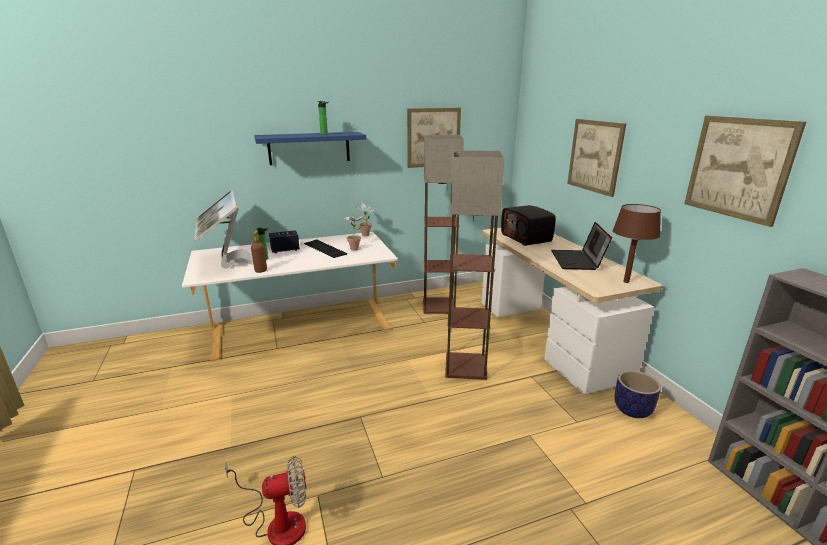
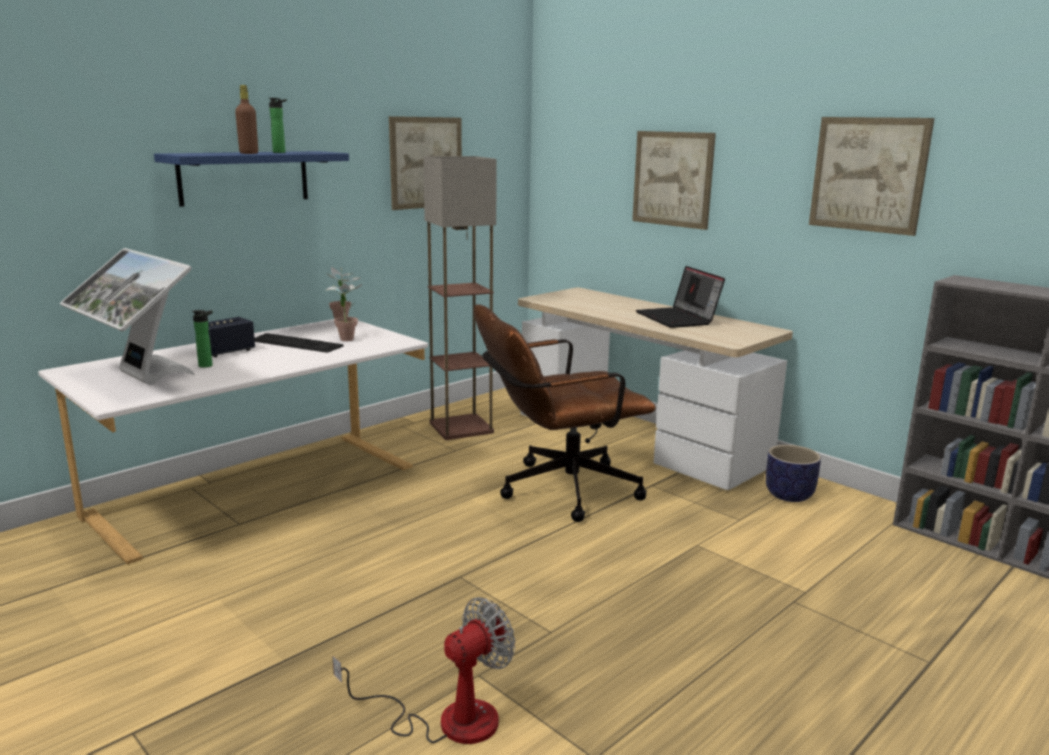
camera: 25 degrees left, 5 degrees down
(261, 270) = (222, 380): brown bottle -> brown bottle (249, 153)
(465, 366) = (557, 490): floor lamp -> brown office chair
(526, 238) = (588, 302): radio -> none
(626, 282) = (753, 332): brown table lamp -> none

